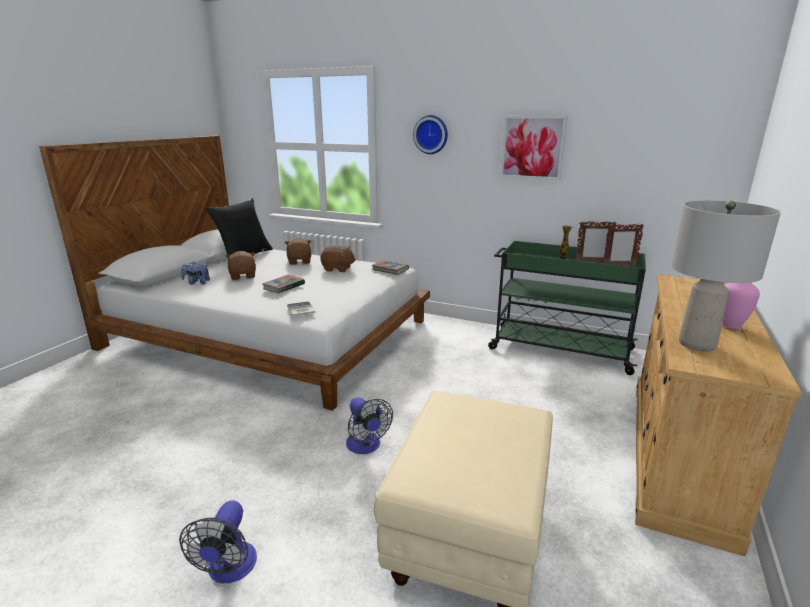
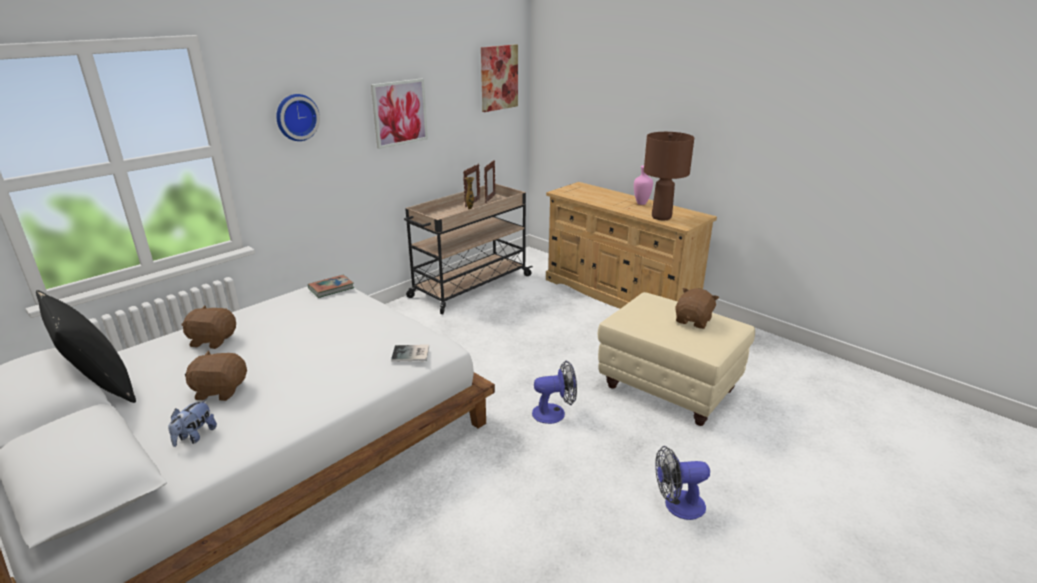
camera: 70 degrees left, 5 degrees up
(229, 570) = (677, 505): fan -> fan turned 150 degrees clockwise
(284, 286) = (318, 358): book -> none
(338, 269) = (285, 318): brown plush toy -> brown plush toy (693, 321)
(558, 349) = (469, 286): green cart -> beige cart
(693, 127) = (499, 78): none -> picture
(697, 345) = (662, 217): grey table lamp -> brown table lamp

